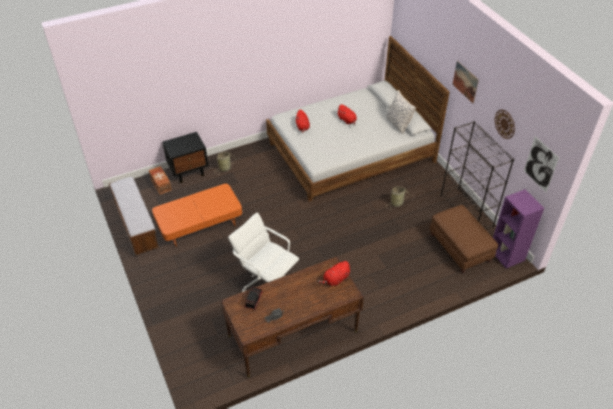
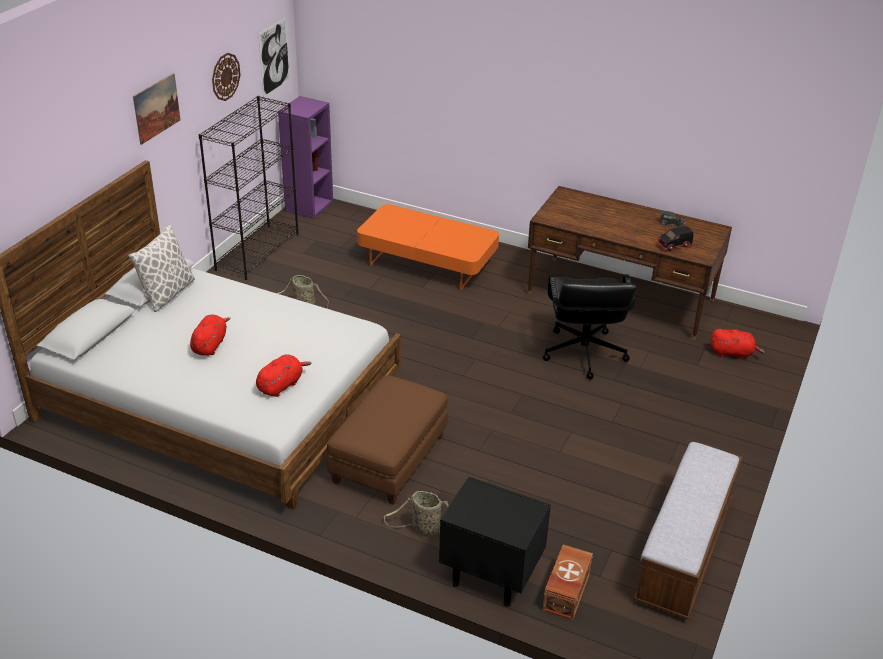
camera: 130 degrees left, 10 degrees down
(199, 223) = (581, 476): orange coffee table -> orange coffee table (427, 263)
(265, 280) = (583, 353): white office chair -> black office chair
(335, 279) = (563, 208): red plush toy -> red plush toy (733, 353)
(460, 248) = (335, 236): brown ottoman -> brown ottoman (389, 458)

